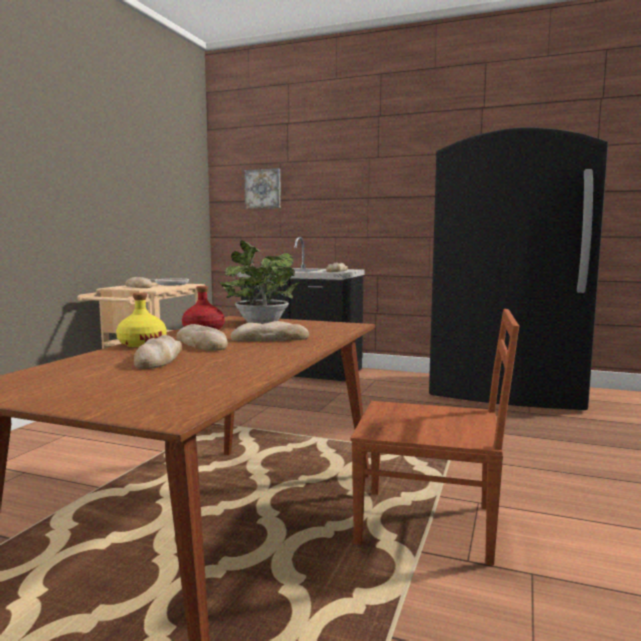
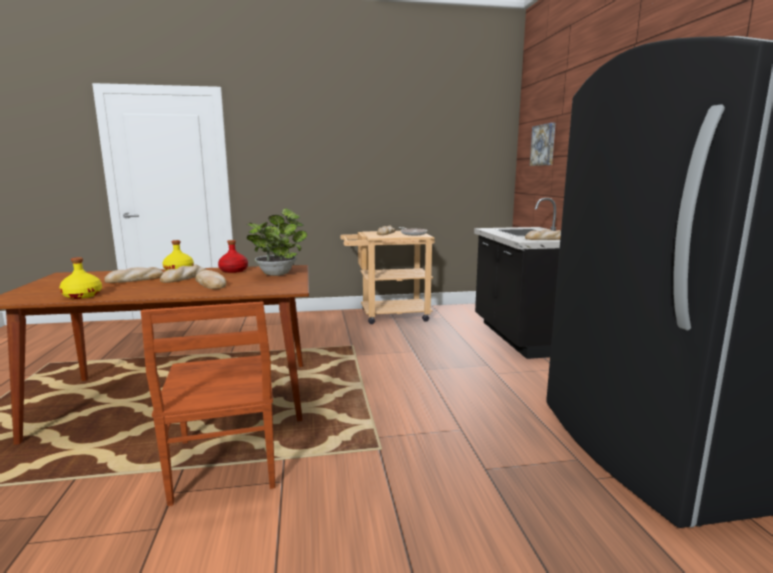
camera: 60 degrees right, 5 degrees up
(234, 377) = (83, 295): none -> yellow bottle

